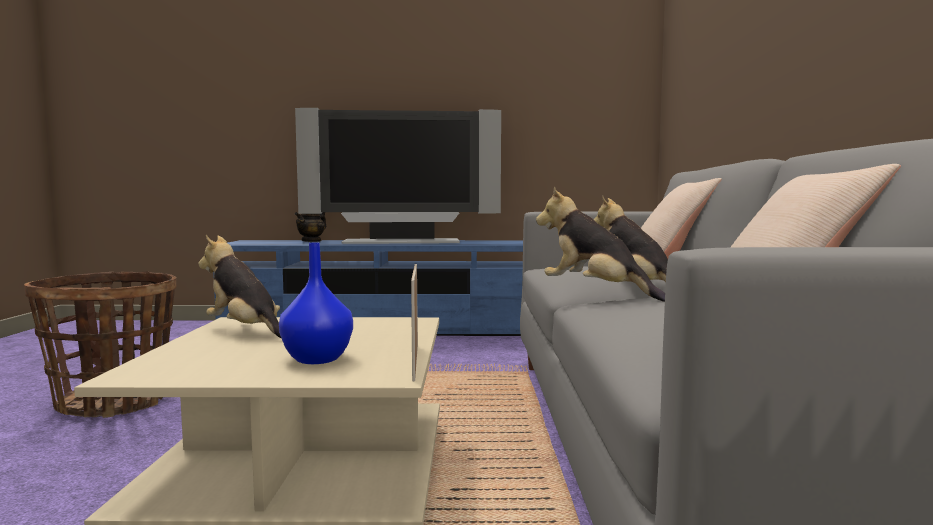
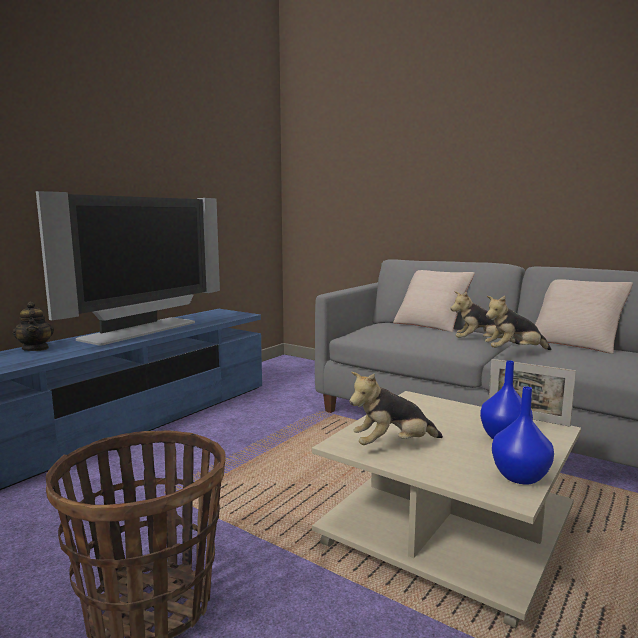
camera: 55 degrees left, 5 degrees up
(188, 373) = (518, 476): none -> blue vase

